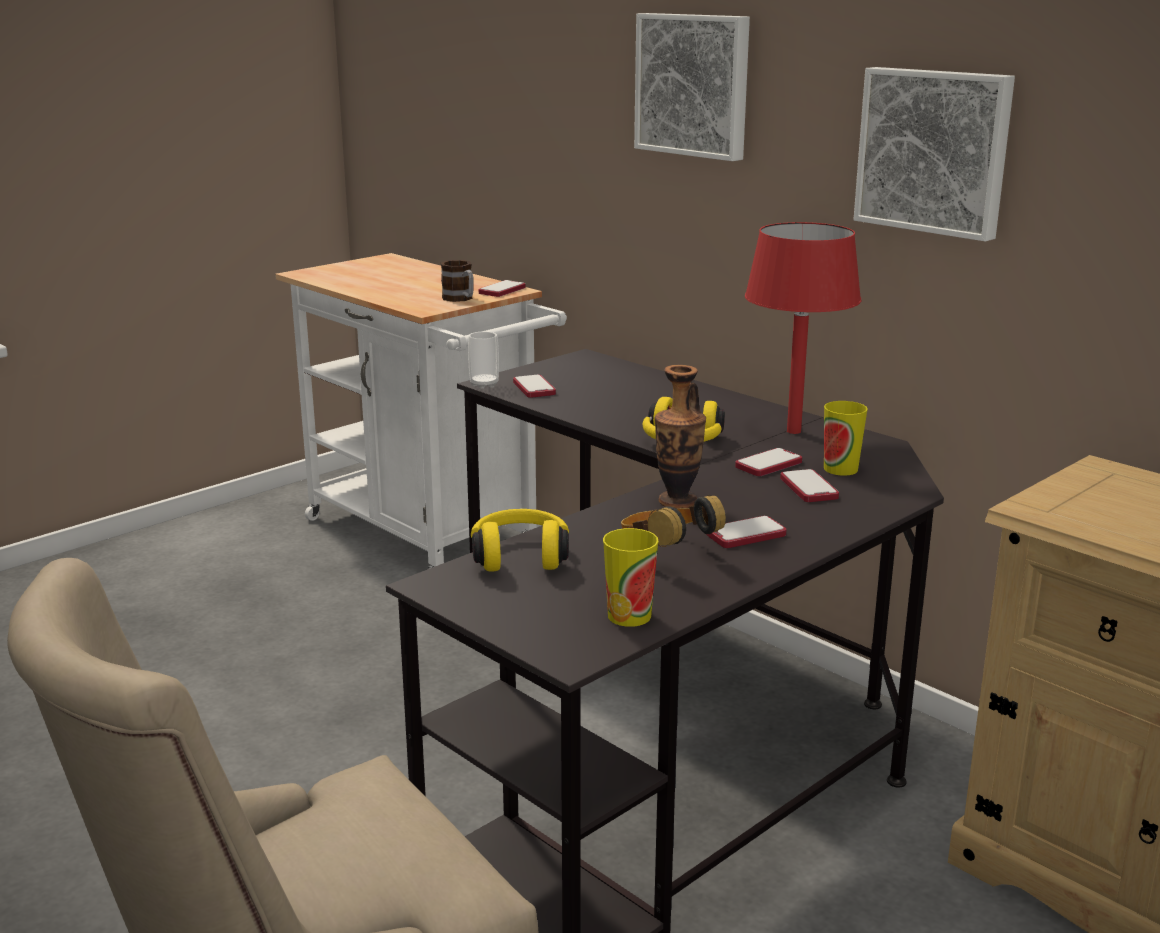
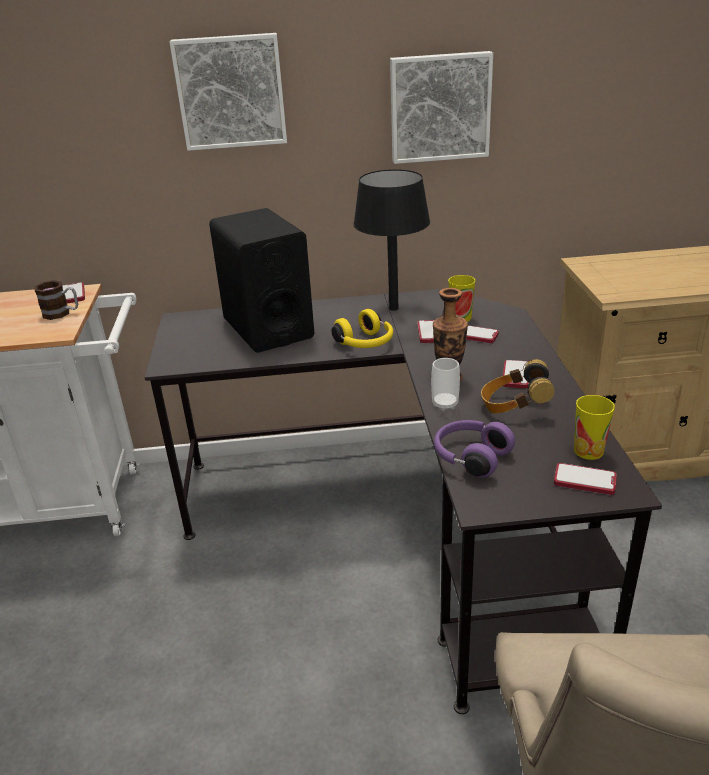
camera: 50 degrees left, 10 degrees up
(484, 384) = (166, 368): cup -> cup (445, 404)
(520, 556) = (470, 457): yellow headphones -> purple headphones
(534, 388) = (203, 354): phone -> phone (584, 480)
(633, 394) = (267, 328): none -> black speaker
(793, 431) = (394, 308): red table lamp -> black table lamp

